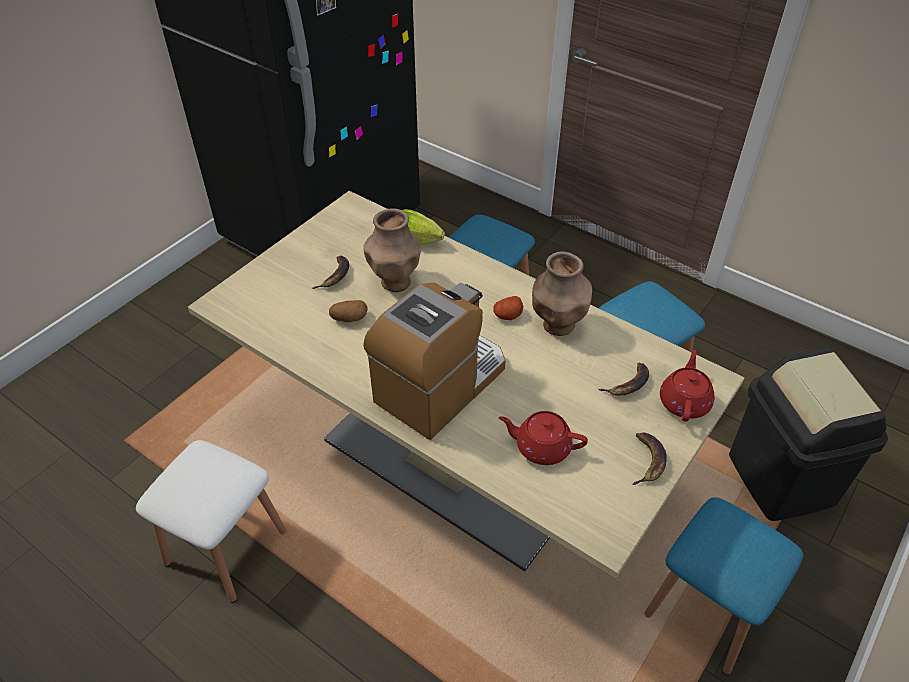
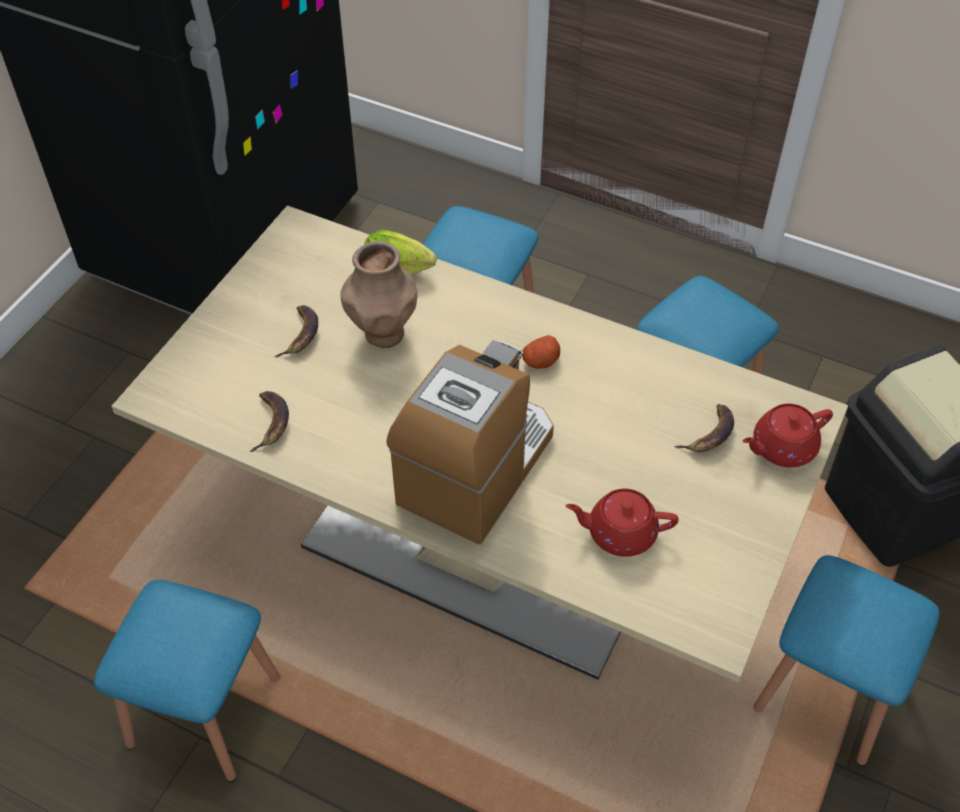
camera: 10 degrees left, 5 degrees up
(226, 547) = (204, 711): white stool -> blue stool
(349, 318) = (335, 394): potato -> none
(557, 325) = (607, 366): brown vase -> none
(648, 461) = (751, 531): banana -> banana (271, 423)
(684, 401) = (782, 448): red teapot -> red teapot turned 120 degrees counterclockwise

